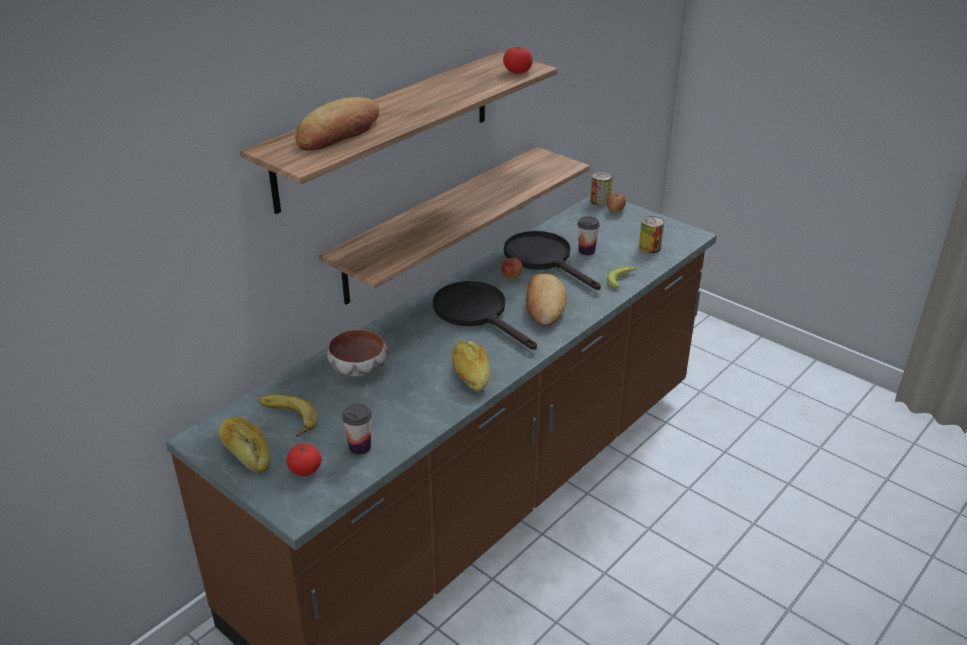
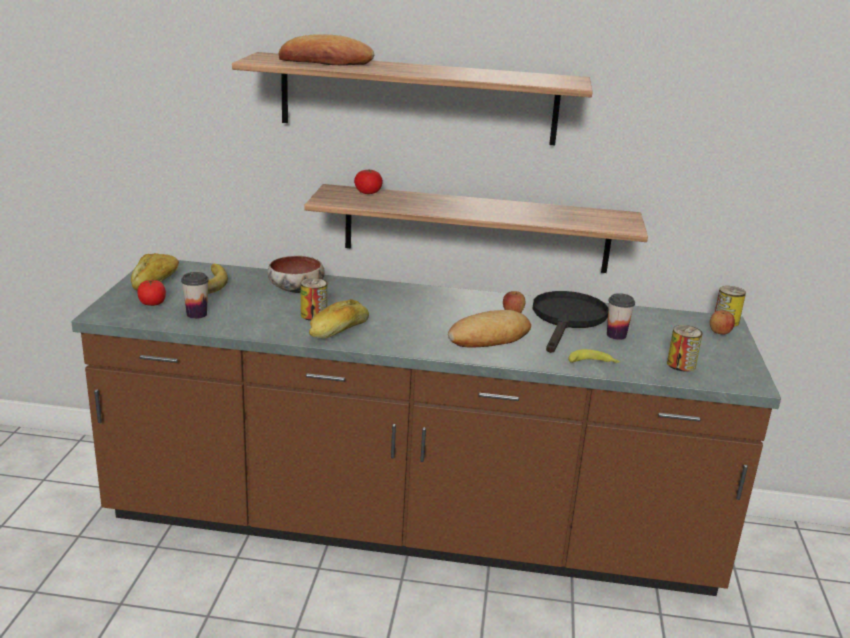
camera: 55 degrees right, 10 degrees down
(425, 377) = (314, 315): none -> can
(477, 313) = (433, 312): black frying pan -> none
(517, 72) = (551, 82): tomato -> tomato (368, 192)

